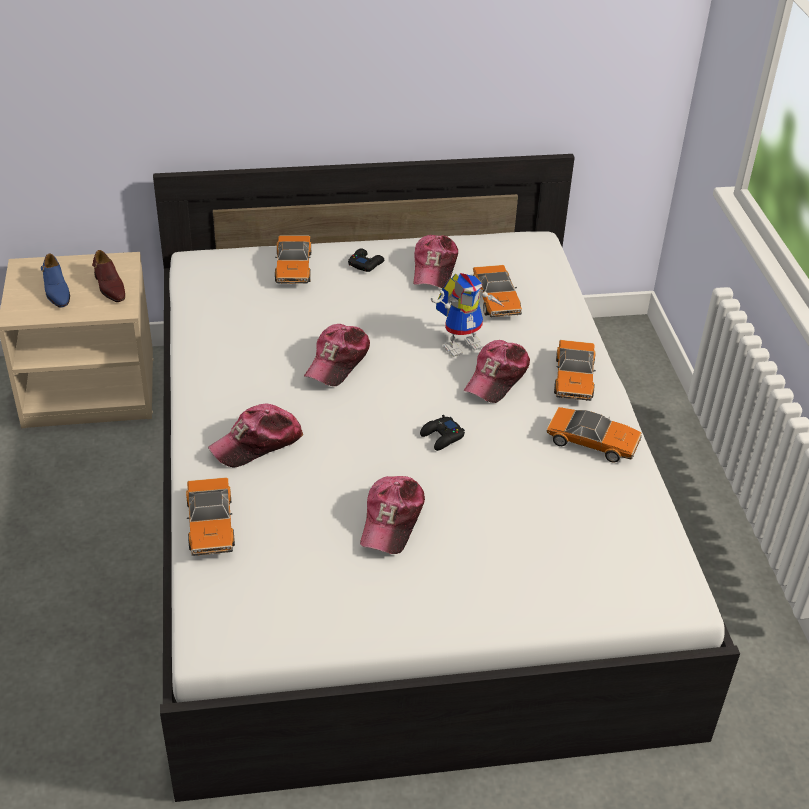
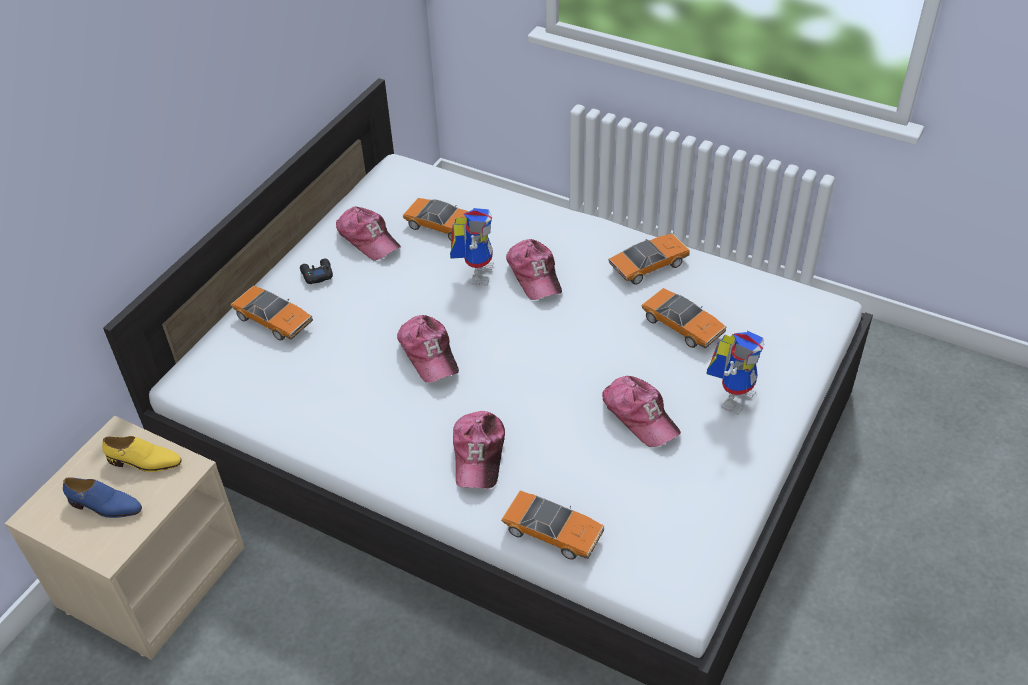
camera: 50 degrees left, 5 degrees up
(109, 287) = (144, 462): brown shoe -> yellow shoe
(442, 437) = (573, 340): black game controller -> none
(483, 574) = (734, 395): none -> toy robot
(573, 379) = (574, 236): toy car -> toy car (682, 326)

